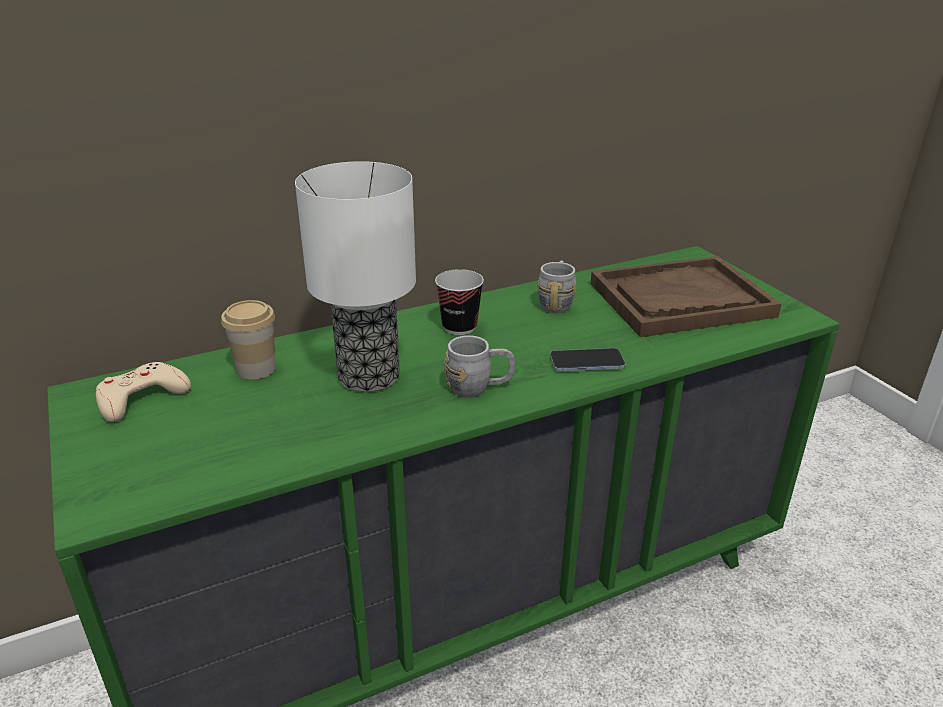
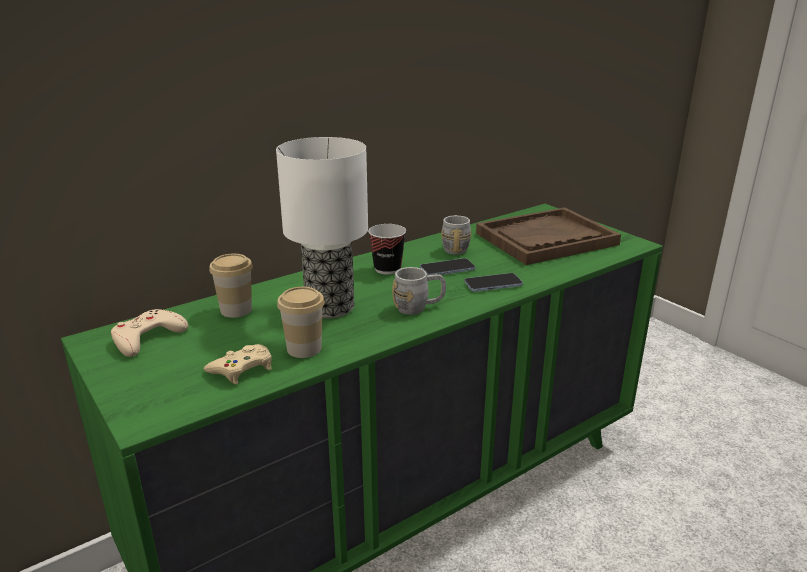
camera: 10 degrees left, 5 degrees down
(233, 454) = (242, 369): none -> beige game controller
(316, 433) = (304, 348): none -> cup
(535, 334) = (447, 269): none -> phone

